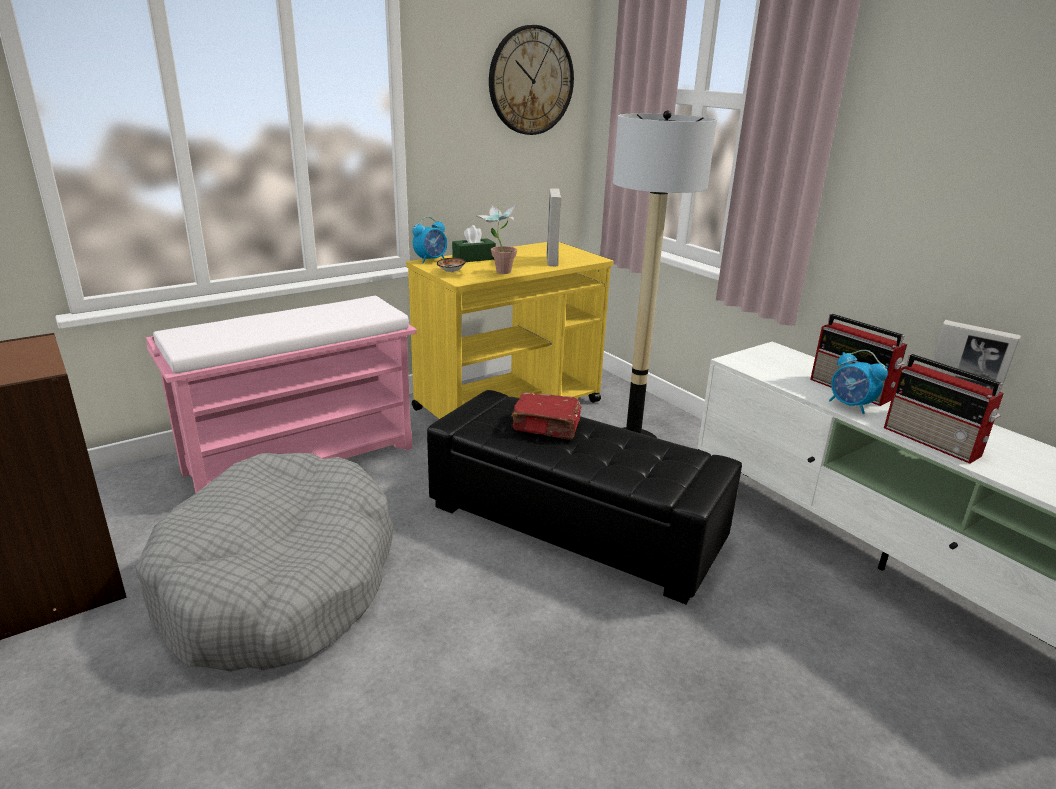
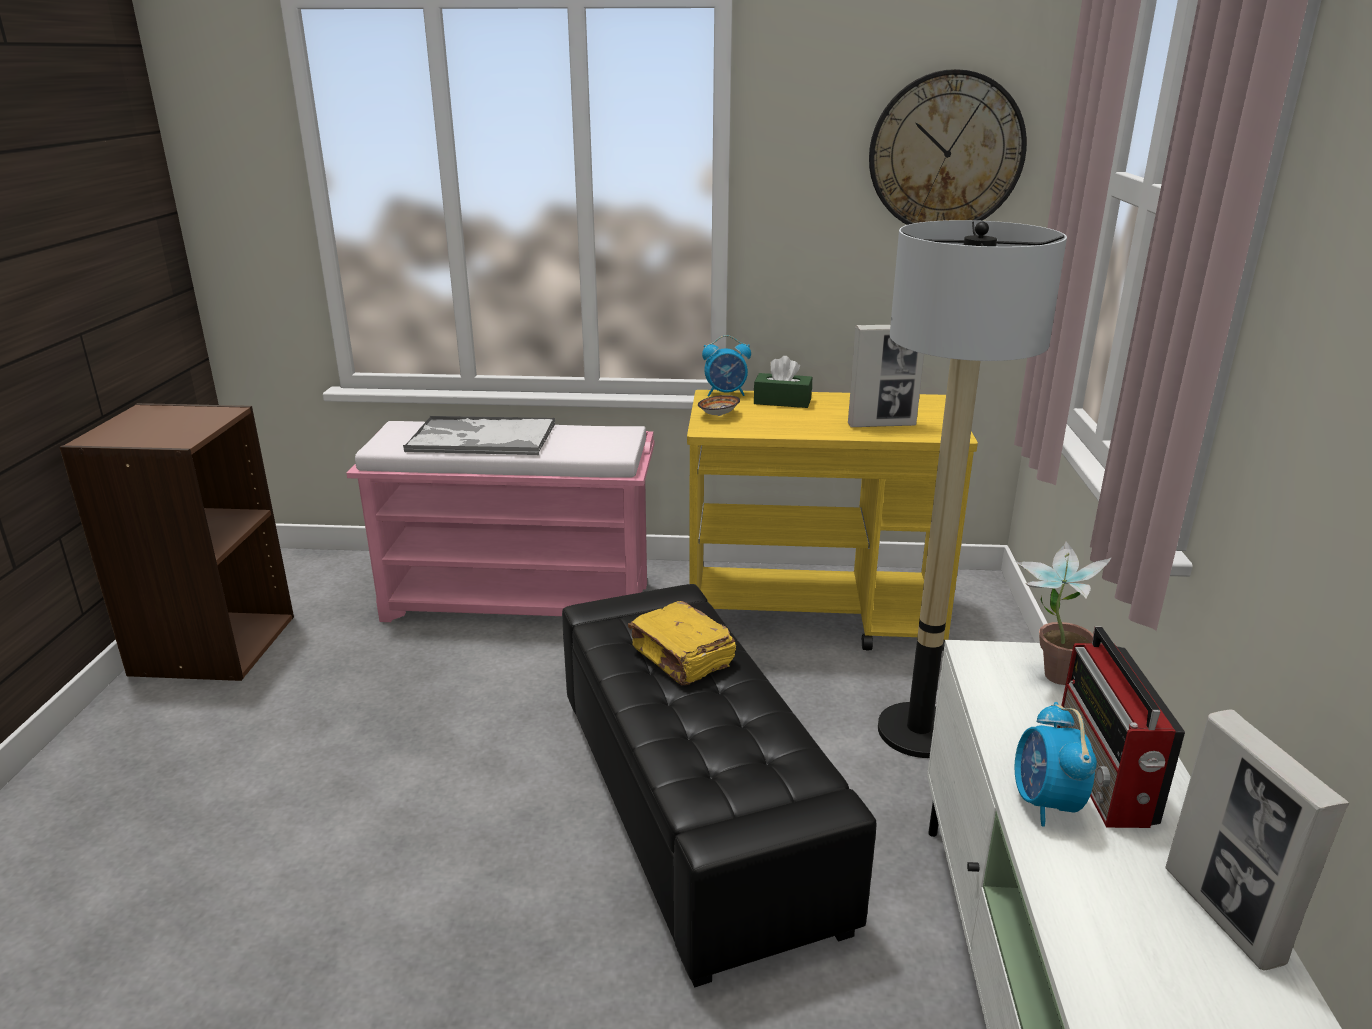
camera: 40 degrees right, 0 degrees up
(266, 325) = (481, 438): none -> tray
(279, 582) = (351, 724): grey dog bed -> none
(498, 272) = (774, 428): potted plant -> potted plant (1047, 675)
(547, 427) = (682, 658): red book -> yellow book
(552, 260) = (882, 425): picture frame -> picture frame turned 135 degrees counterclockwise
(934, 442) = (1089, 934): radio -> none

